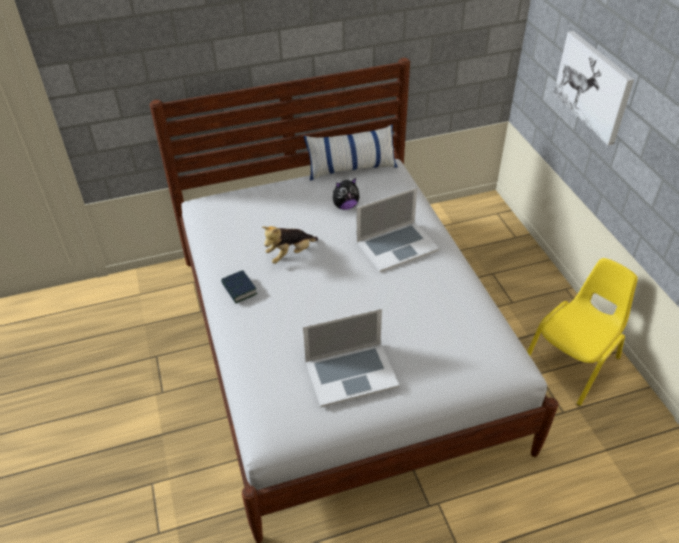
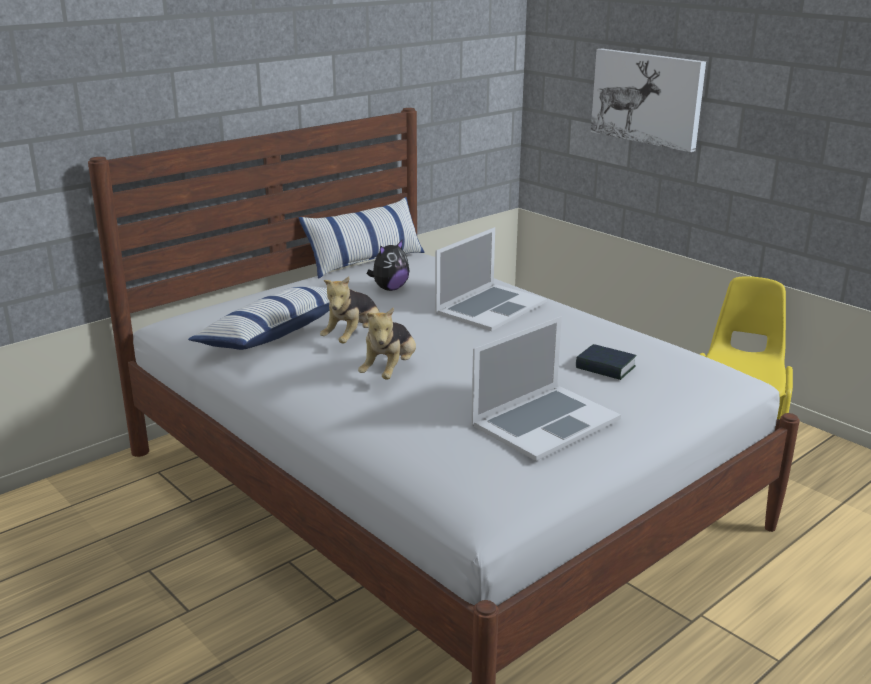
camera: 25 degrees left, 20 degrees down
(239, 289) = (308, 381): book -> book (605, 368)
(247, 235) = (274, 333): none -> pillow
(290, 295) = (390, 371): none -> plush toy

